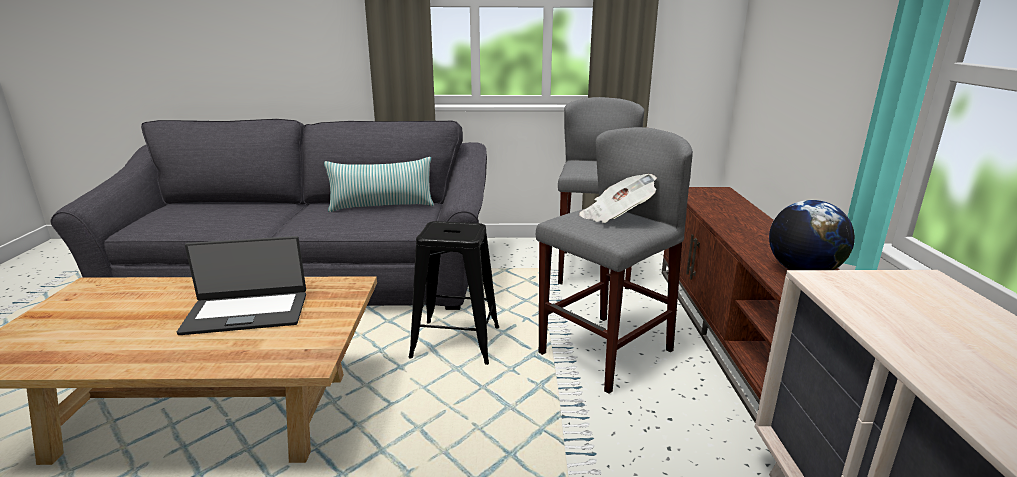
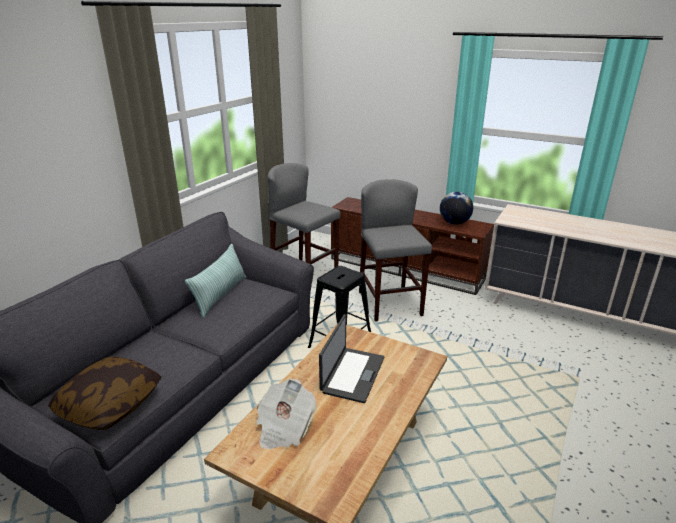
camera: 60 degrees left, 5 degrees up
(164, 221) = (110, 404): none -> pillow
(616, 216) = (394, 230): newspaper -> newspaper (284, 427)

